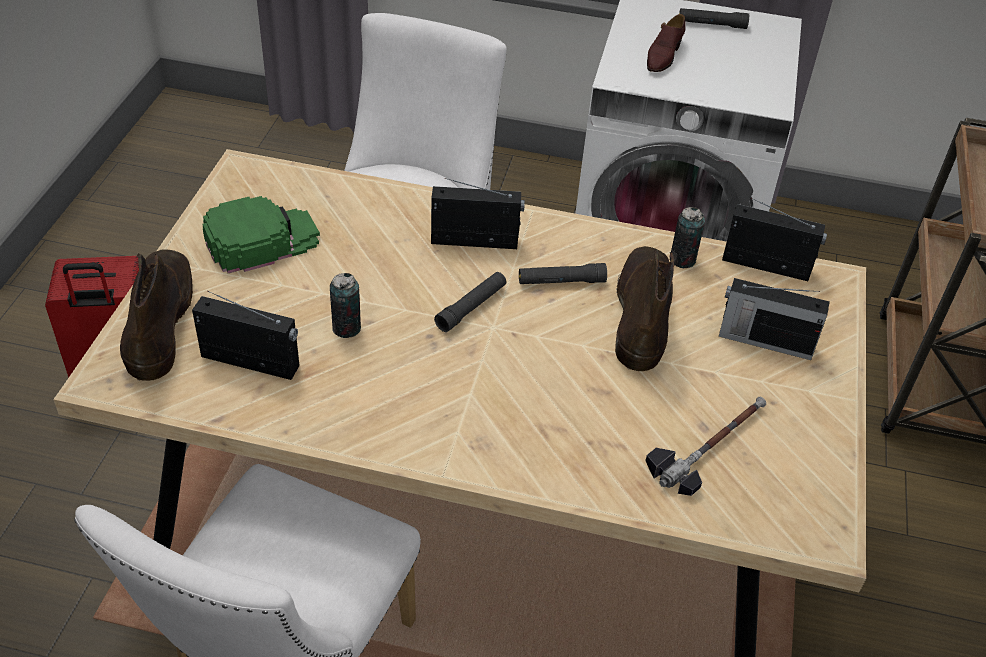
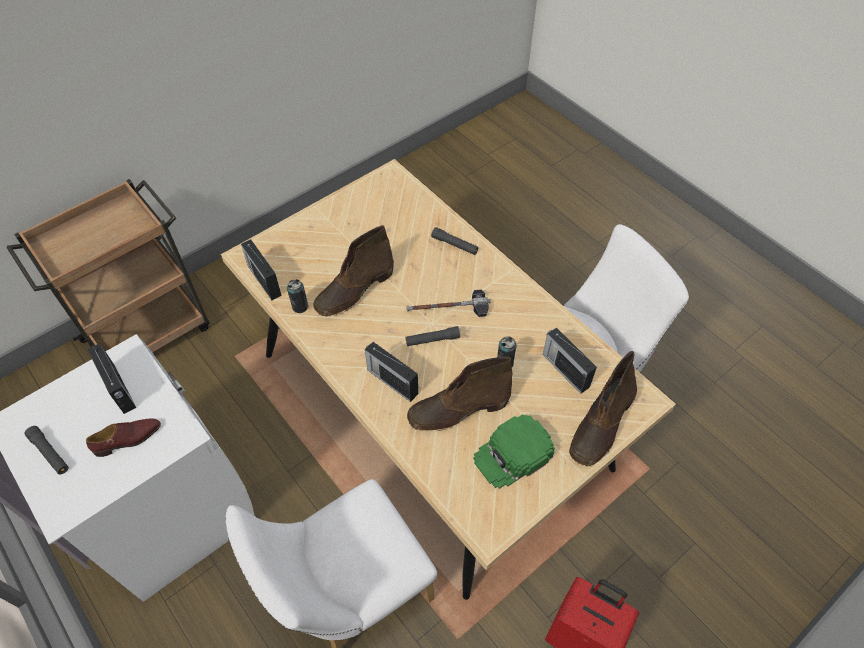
camera: 140 degrees left, 10 degrees up
(261, 240) = (513, 455): green cap -> green cap turned 45 degrees counterclockwise
(366, 251) = (458, 409): none -> brown boot
(561, 281) = (373, 329): black flashlight -> black flashlight (454, 245)
(710, 445) = (394, 222): hammer -> hammer (448, 308)
(763, 340) = (317, 248): radio -> radio (119, 390)

